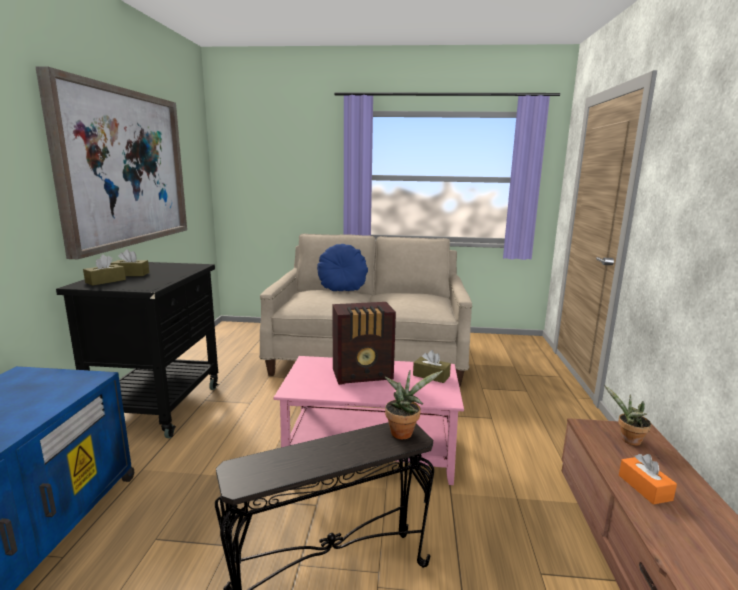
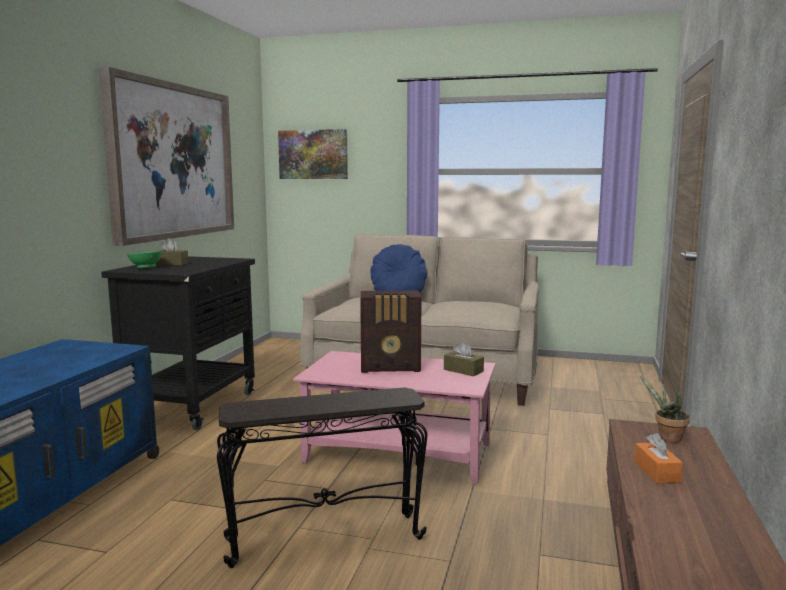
camera: 10 degrees right, 5 degrees down
(105, 281) = (146, 267): brown tissue box -> green bowl
(256, 159) = (313, 154): none -> picture
(404, 432) = (399, 395): potted plant -> none

